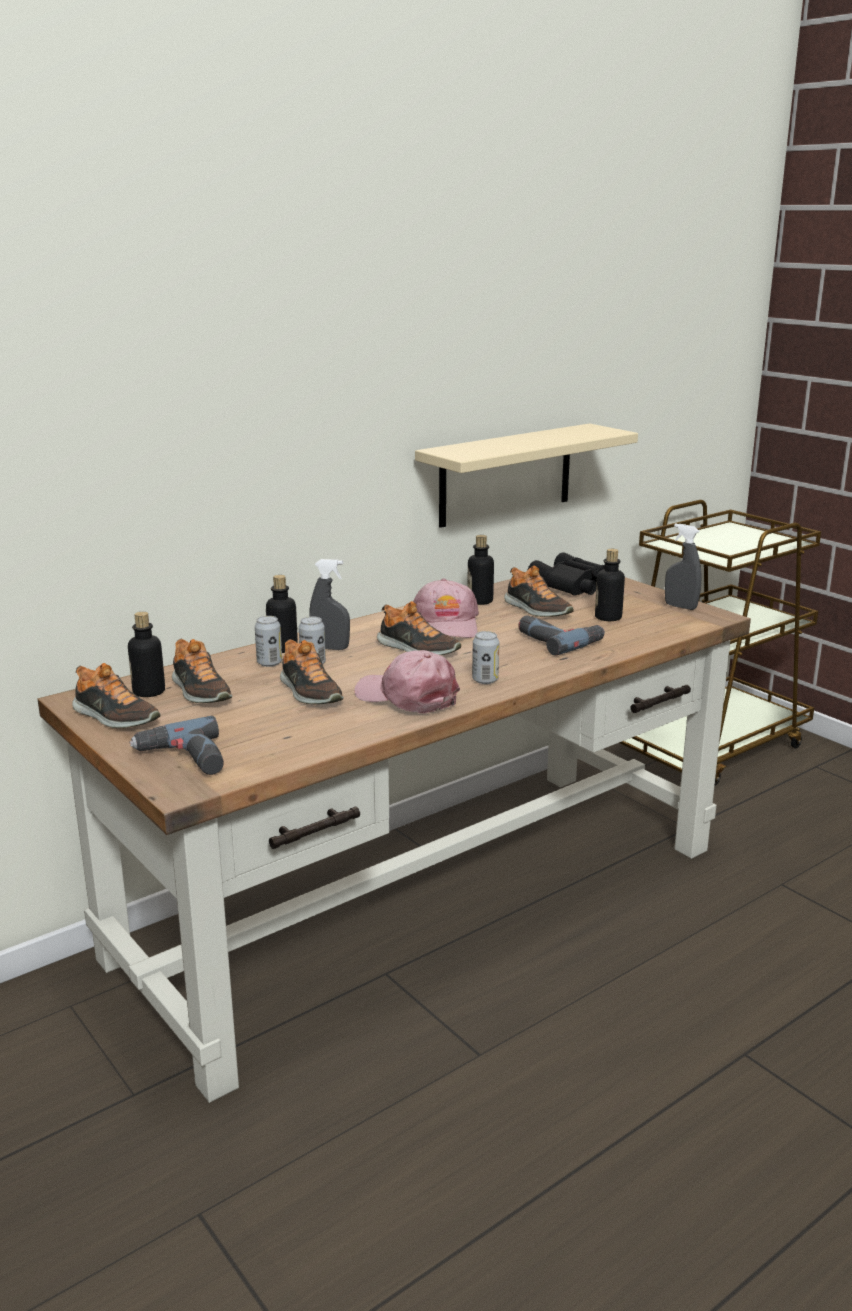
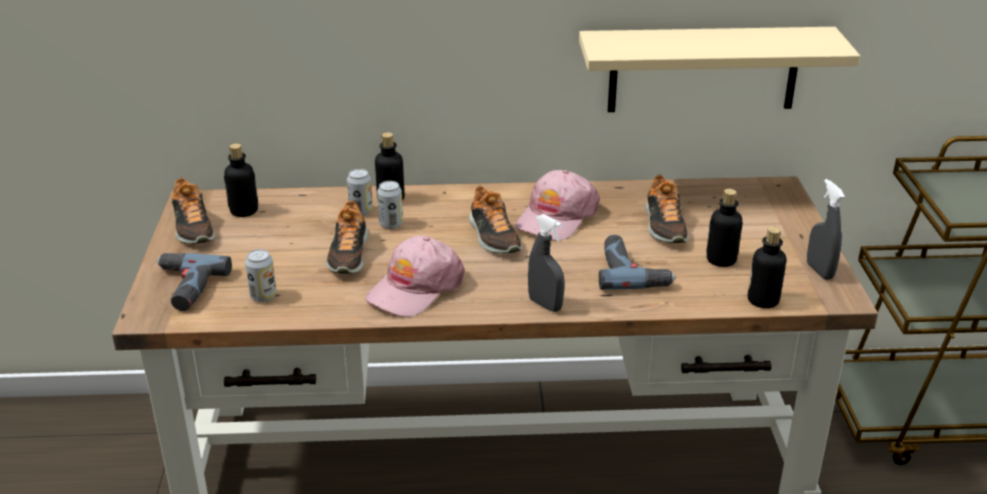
camera: 35 degrees right, 10 degrees up
(200, 692) = (276, 224): shoe -> none
(330, 648) = (426, 211): grey spray bottle -> grey spray bottle (545, 304)
(407, 696) = (415, 288): pink cap -> pink cap turned 120 degrees counterclockwise
(480, 601) = (626, 198): bottle -> bottle (763, 300)
(485, 680) = (501, 294): can -> can (263, 296)
(573, 586) = (744, 208): black binoculars -> none

